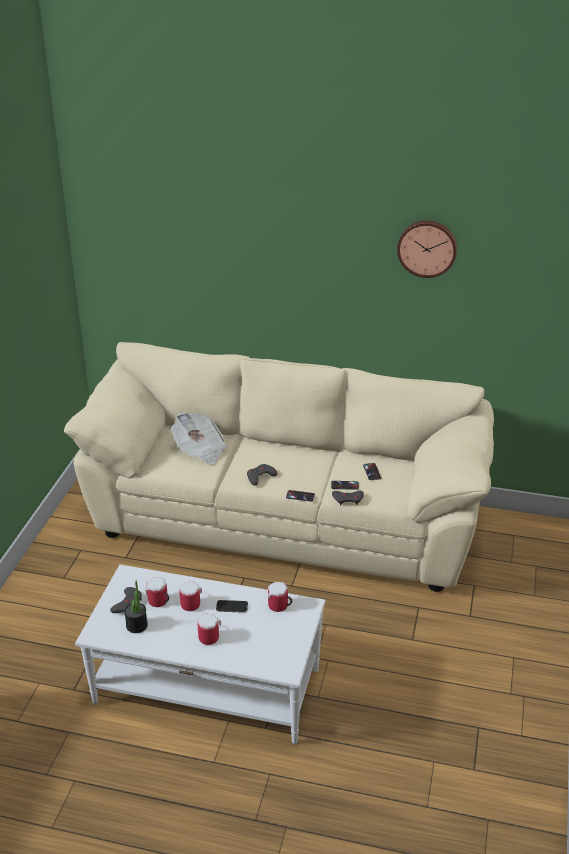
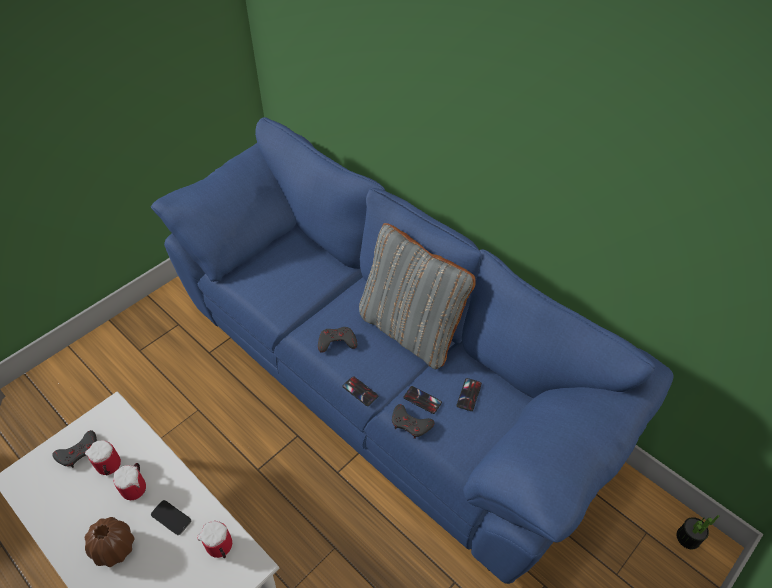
camera: 30 degrees right, 15 degrees up
(136, 625) = (61, 489): potted plant -> potted plant (688, 538)
(200, 450) = (302, 275): newspaper -> none
(208, 635) = (114, 548): mug -> brown vase
(284, 526) = (384, 387): beige sofa -> blue sofa
(305, 453) = (411, 330): none -> grey pillow
(427, 248) = (645, 123): wall clock -> none

